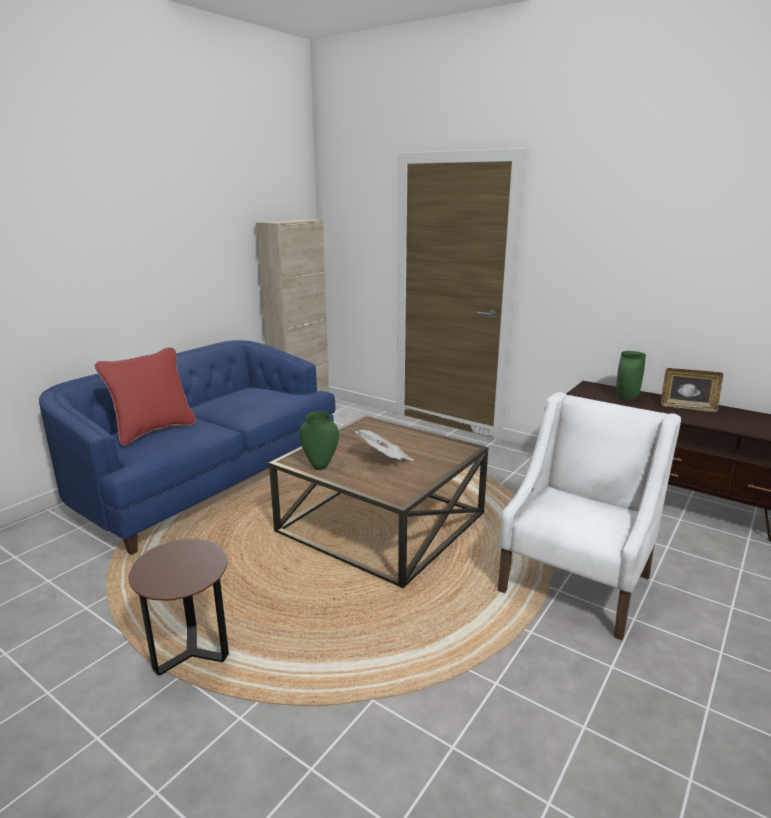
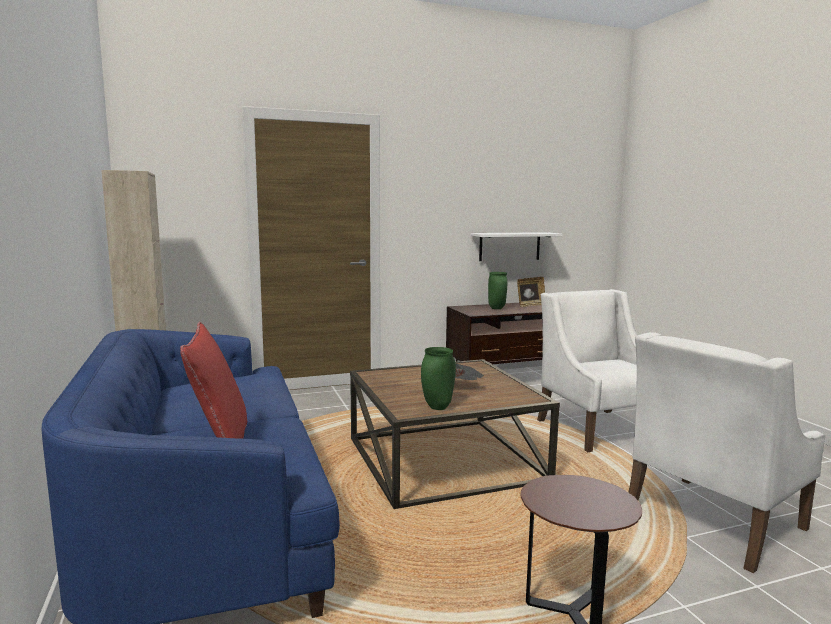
camera: 55 degrees left, 10 degrees down
(430, 714) = (712, 520): none -> white armchair
(687, 321) = (509, 246): none -> white shelf

